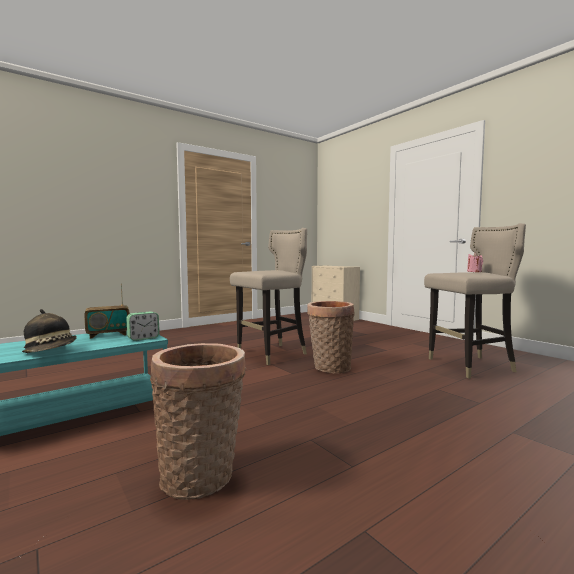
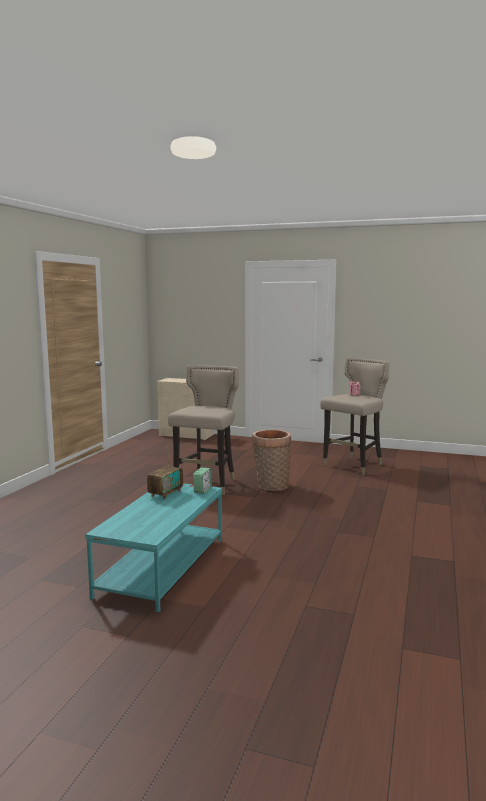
camera: 35 degrees left, 5 degrees up
(51, 351) = (175, 513): hat -> none
(202, 475) = (317, 562): basket -> none

